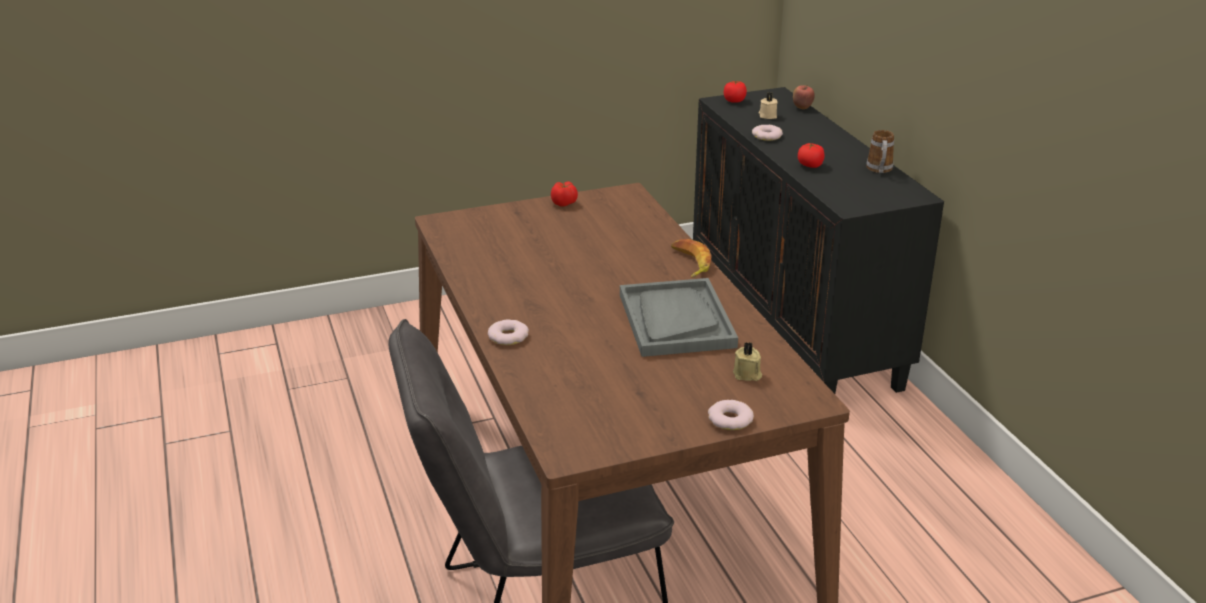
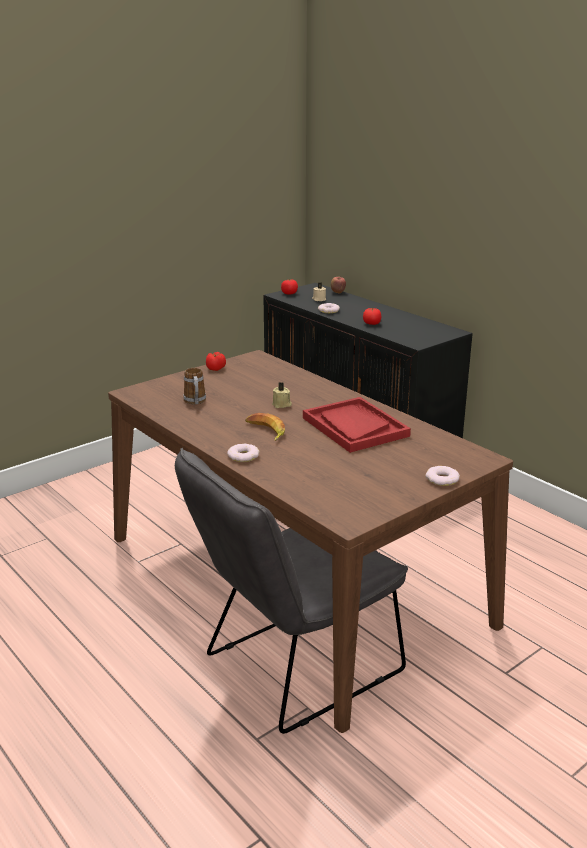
camera: 20 degrees left, 5 degrees down
(676, 320) = (354, 427): grey tray -> red tray
(689, 263) = (335, 391): banana -> banana (265, 431)
(747, 375) = (430, 451): beige candle -> beige candle (282, 405)
(879, 170) = (418, 321): mug -> mug (195, 402)

